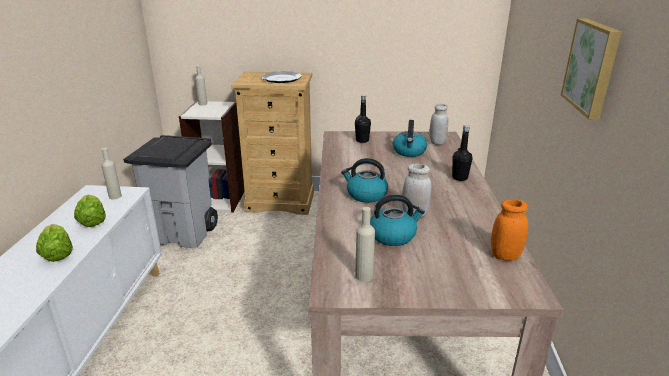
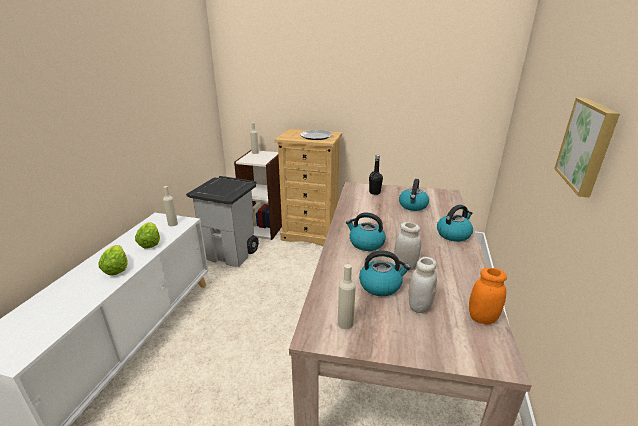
camera: 10 degrees right, 0 degrees up
(437, 142) = (440, 199): white jar -> white jar (419, 306)
(459, 178) = (453, 234): black bottle -> kettle

